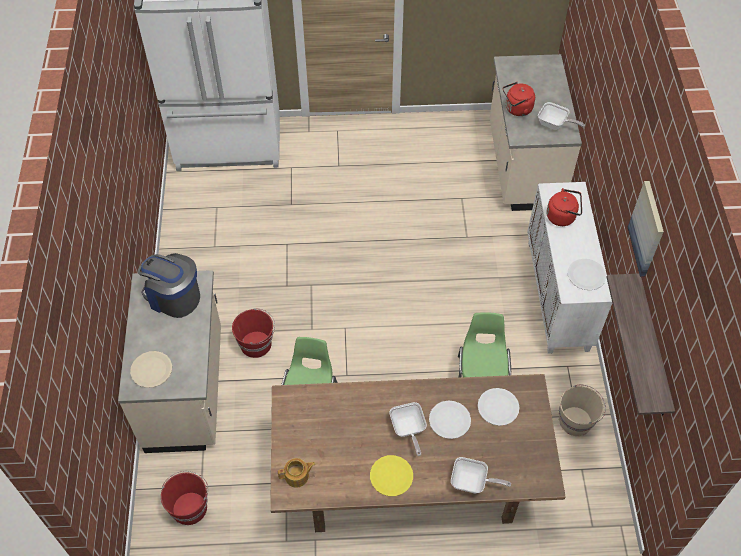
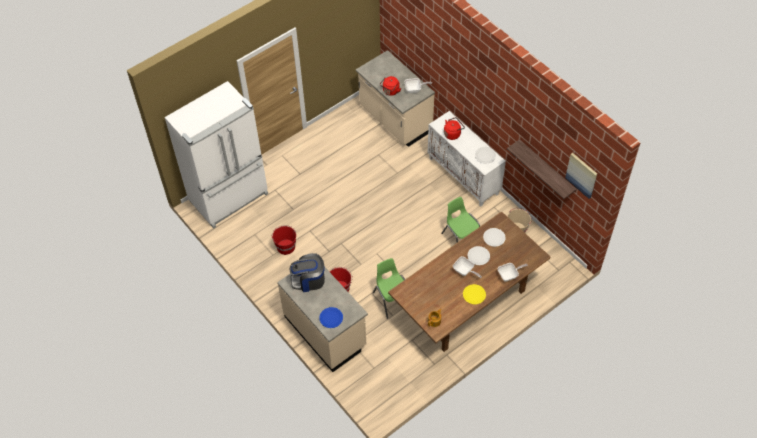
camera: 35 degrees left, 0 degrees up
(151, 370) = (331, 318): beige plate -> blue plate
(189, 507) = (377, 380): red bucket -> red bucket (285, 246)
(647, 229) = (515, 117): picture -> picture (581, 175)

